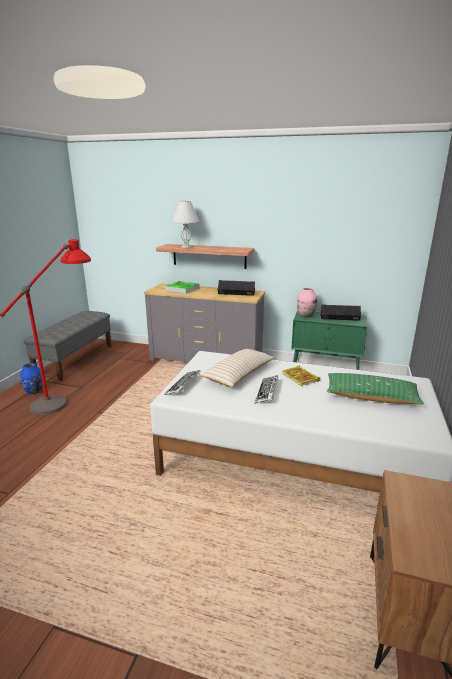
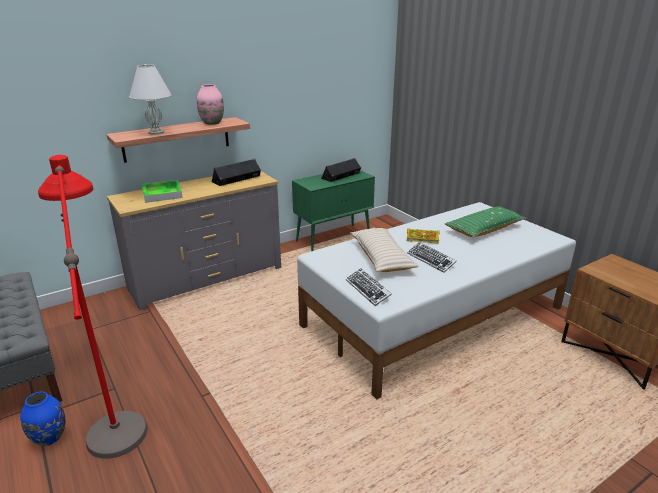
camera: 50 degrees left, 5 degrees up
(305, 315) = (311, 183): pink vase -> pink vase (212, 123)

